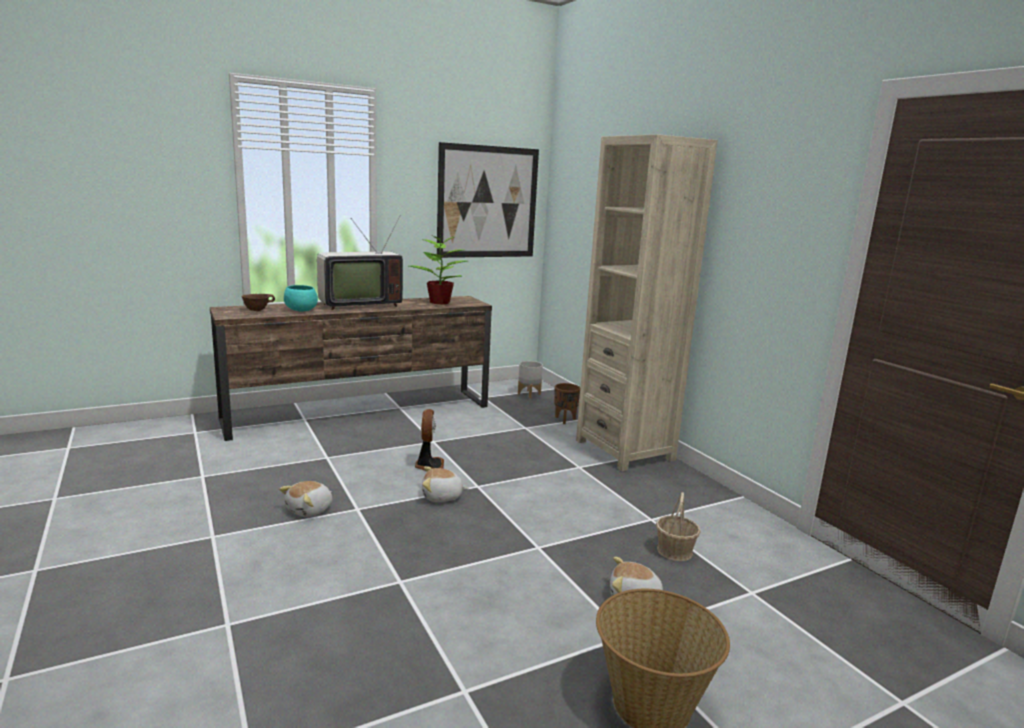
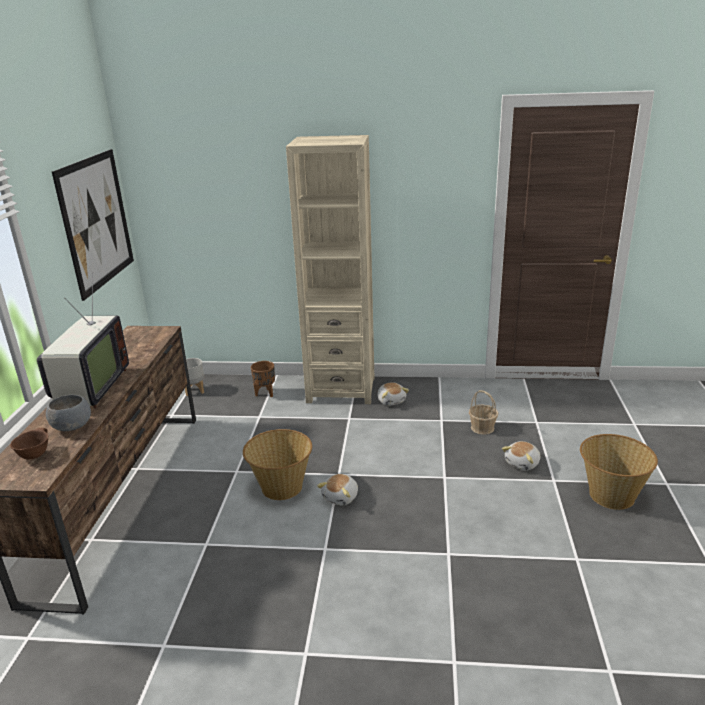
camera: 55 degrees left, 10 degrees up
(301, 310) = (73, 426): turquoise bowl -> grey bowl
(310, 510) = (304, 578): plush toy -> plush toy (391, 400)
(429, 466) = (281, 487): fan -> basket
(440, 302) = (137, 345): potted plant -> none

